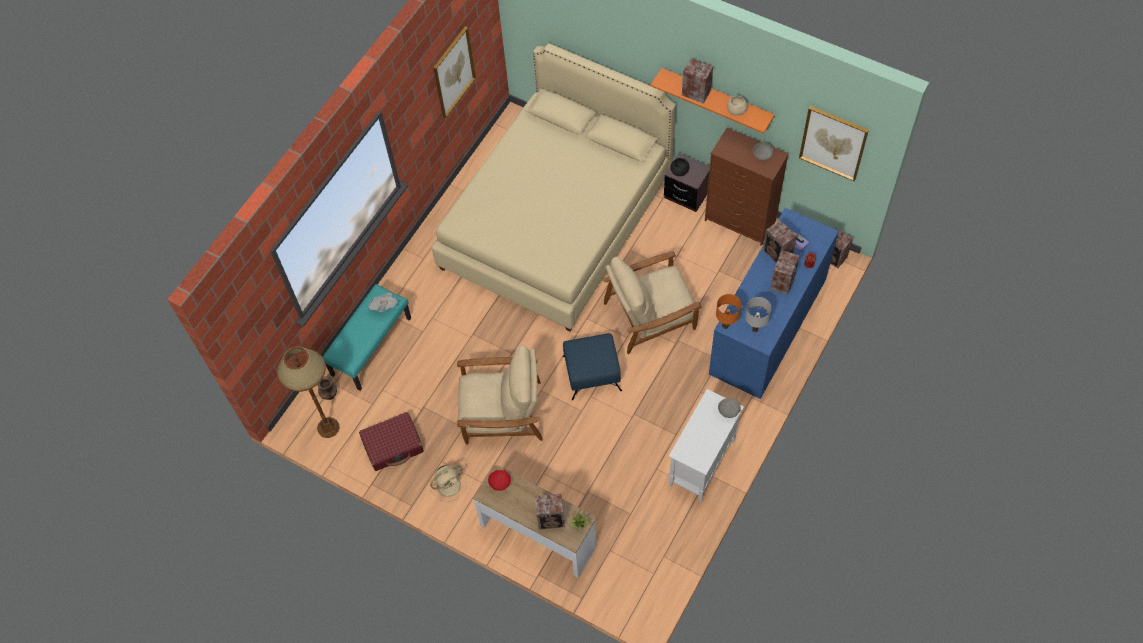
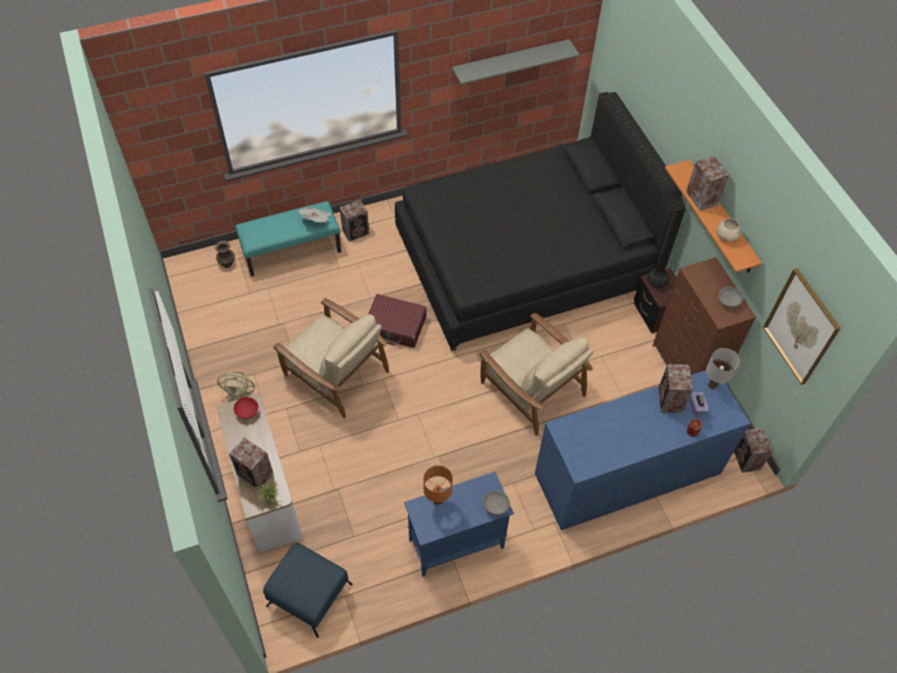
camera: 35 degrees right, 5 degrees down
(328, 427) = (202, 286): brown floor lamp -> none
(393, 445) = (232, 334): red suitcase -> red suitcase (396, 326)
(453, 72) = (510, 62): picture -> grey shelf
(556, 221) = (524, 260): beige bed -> black bed
(592, 373) = (437, 397): blue ottoman -> blue ottoman (309, 595)
(651, 315) = (531, 388): beige armchair -> beige armchair turned 150 degrees counterclockwise
(702, 463) = (455, 544): white cabinet -> blue cabinet
(726, 325) = (559, 427): orange table lamp -> orange table lamp (437, 501)
(755, 328) = (584, 449): white table lamp -> white table lamp (713, 385)
(783, 281) = (651, 428): speaker -> speaker (356, 232)

